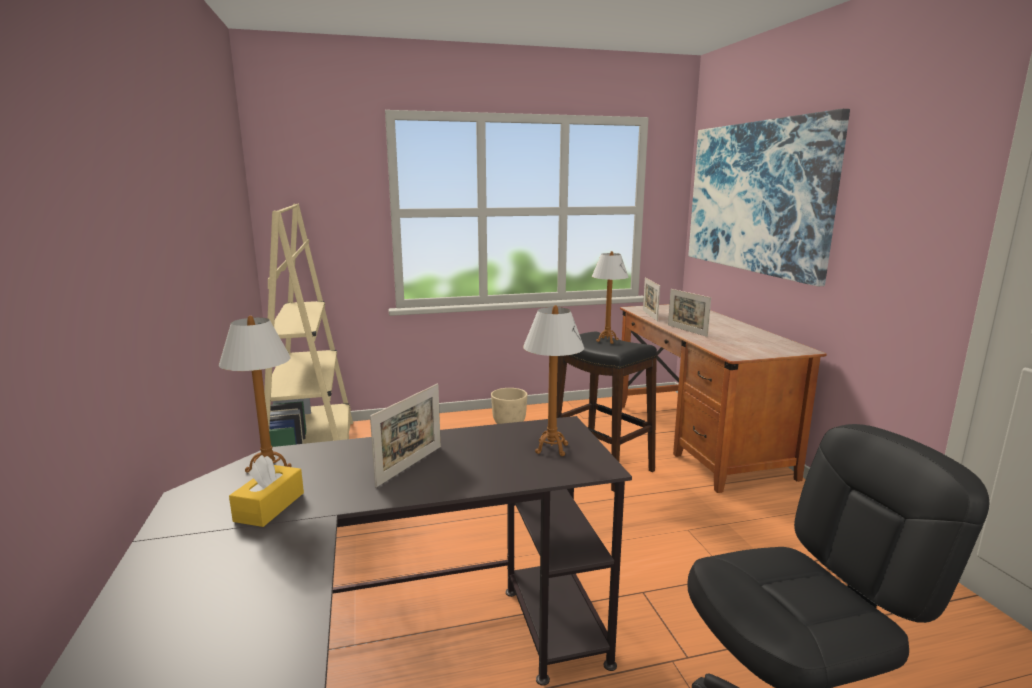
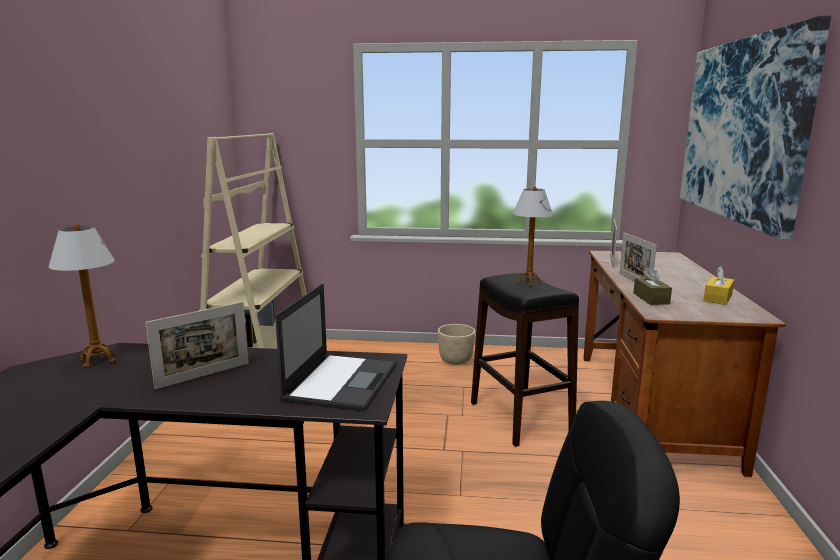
camera: 20 degrees right, 0 degrees up
(269, 507) = (62, 390): yellow tissue box -> yellow tissue box (717, 298)
(551, 449) = (342, 381): table lamp -> laptop
(715, 344) = (651, 298): none -> brown tissue box

